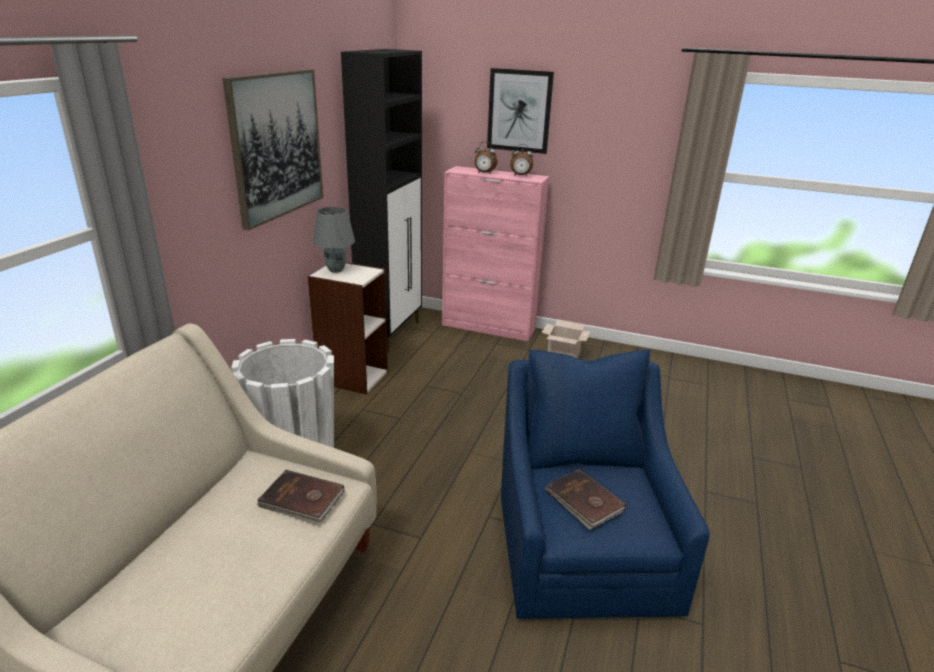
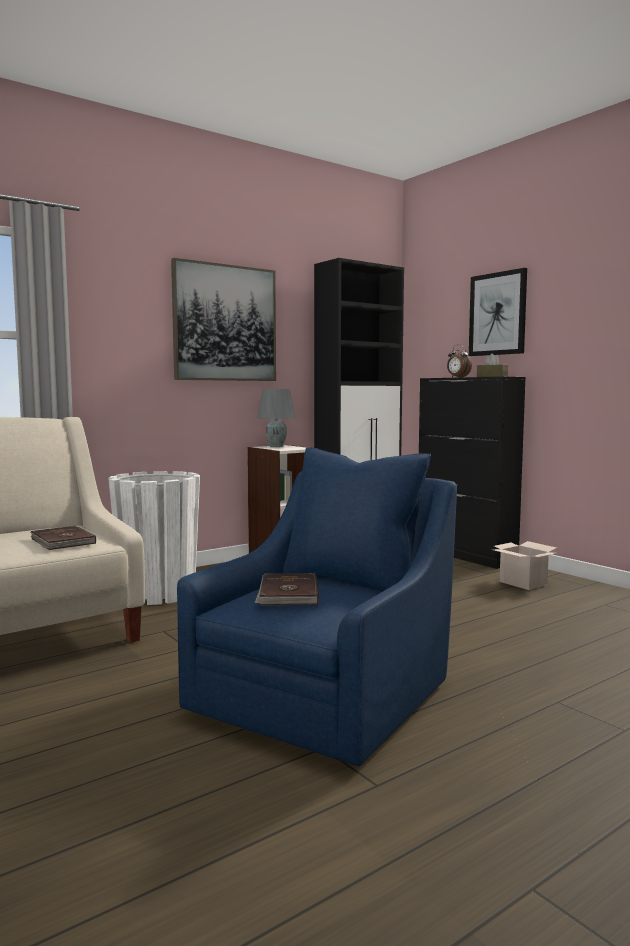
camera: 35 degrees right, 20 degrees down
(489, 327) = (465, 555): pink cabinet -> black cabinet
(520, 176) = (492, 376): alarm clock -> brown tissue box

